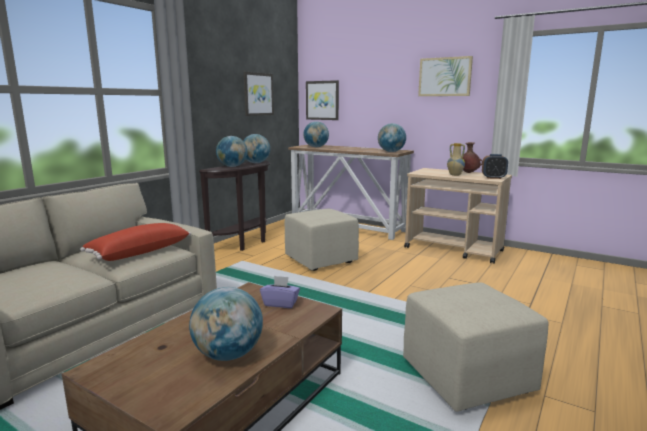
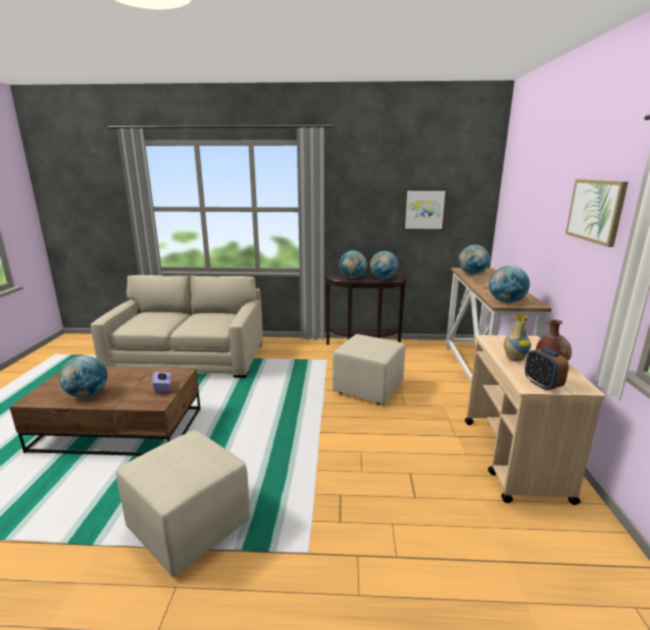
camera: 60 degrees right, 5 degrees up
(139, 252) = (206, 324): red pillow -> none
(322, 100) = (507, 219): picture -> none

